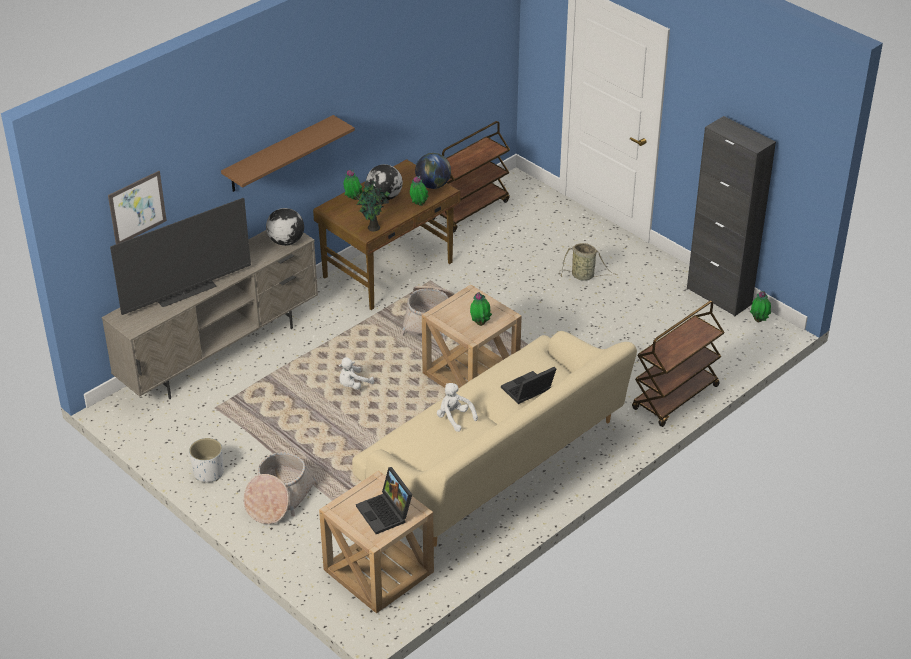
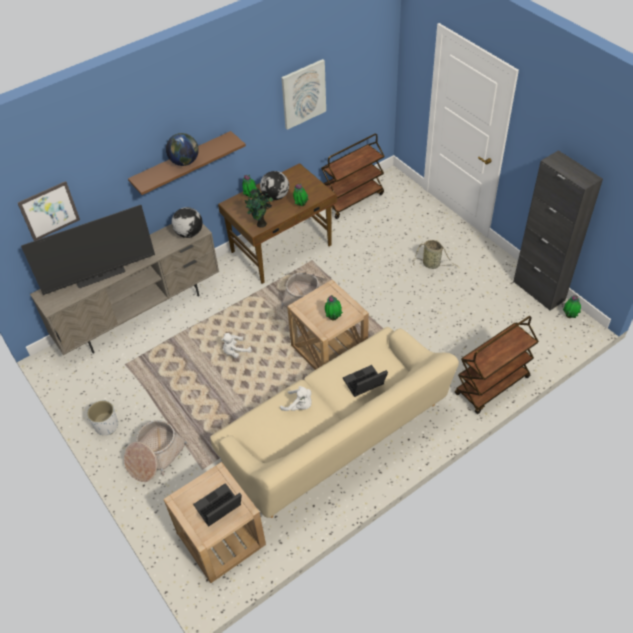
camera: 10 degrees right, 10 degrees up
(386, 513) = (218, 509): laptop -> laptop turned 75 degrees clockwise
(413, 71) = (303, 94): none -> picture
(433, 185) = (316, 188): globe -> globe (185, 162)
(454, 418) = (299, 406): white plush toy -> white plush toy turned 150 degrees clockwise

